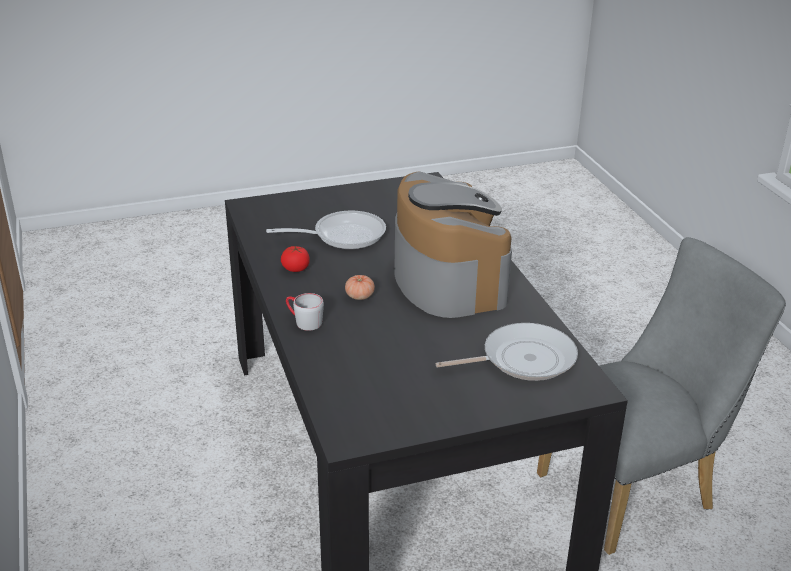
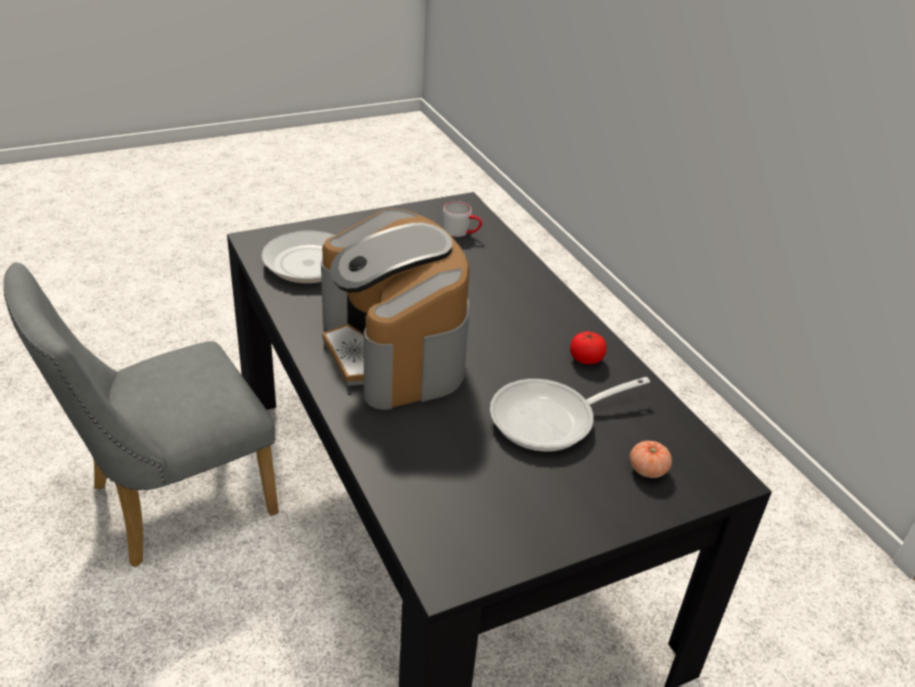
camera: 170 degrees right, 5 degrees up
(303, 321) = (542, 293): grey mug -> grey mug (462, 232)
(359, 296) = (494, 324): tomato -> tomato (647, 469)

